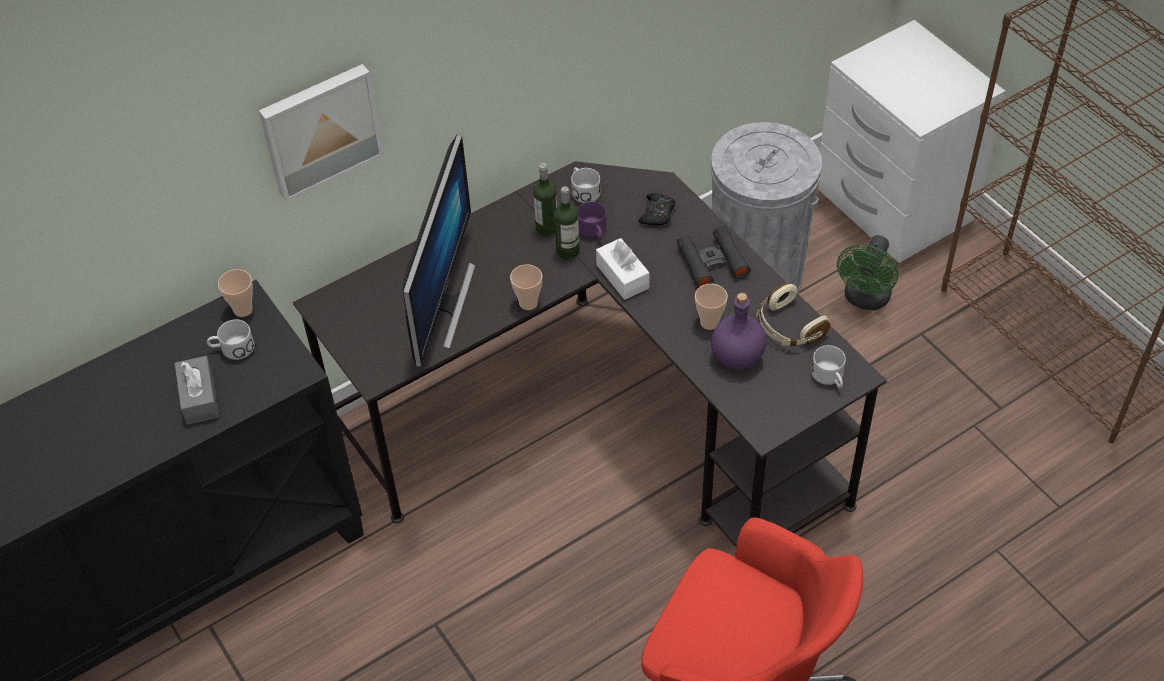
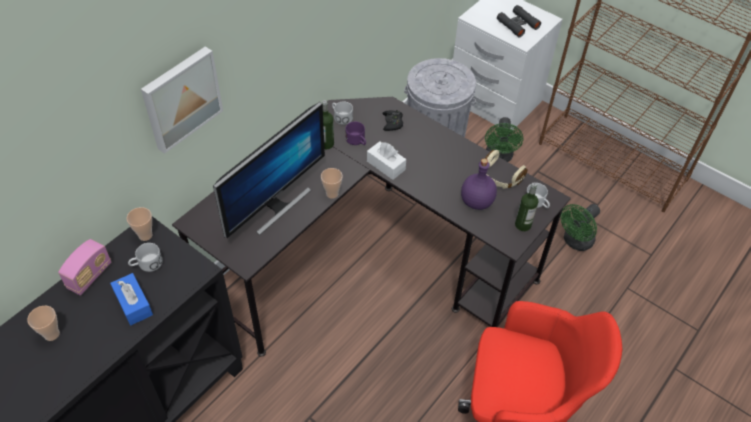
camera: 20 degrees left, 0 degrees up
(156, 349) = (90, 276): none -> radio
(199, 398) = (133, 304): grey tissue box -> blue tissue box
(443, 304) = (276, 205): monitor -> monitor turned 45 degrees clockwise
(568, 251) = (345, 156): bottle -> bottle (523, 225)
(709, 322) = (451, 183): cup -> cup (52, 334)
(712, 262) = (438, 146): black binoculars -> black binoculars (517, 24)
(938, 460) = (575, 242): none -> green fan

